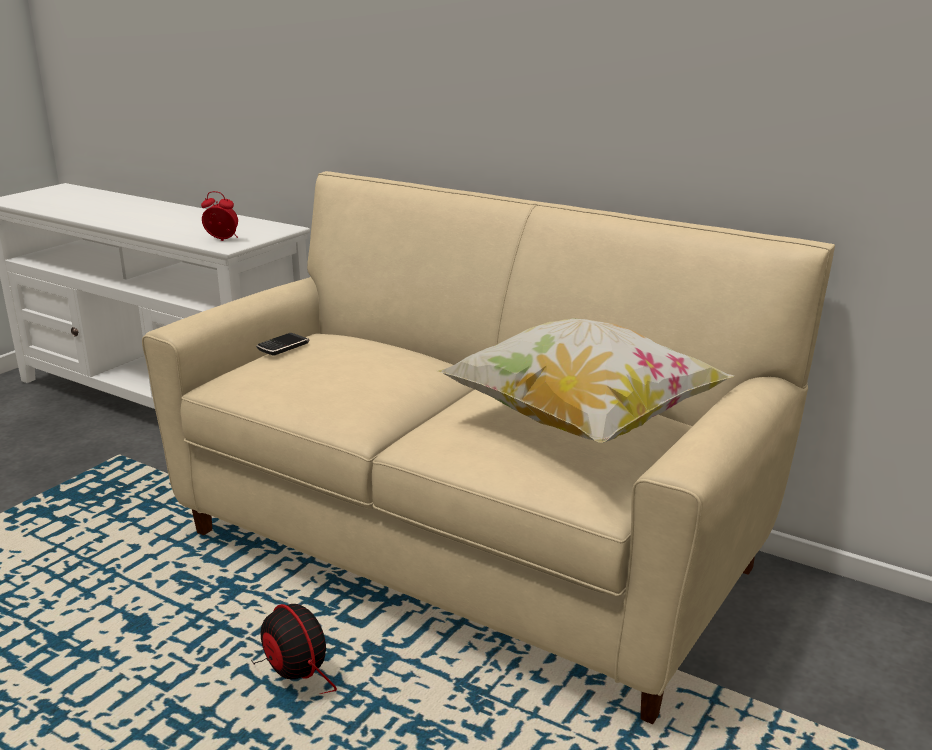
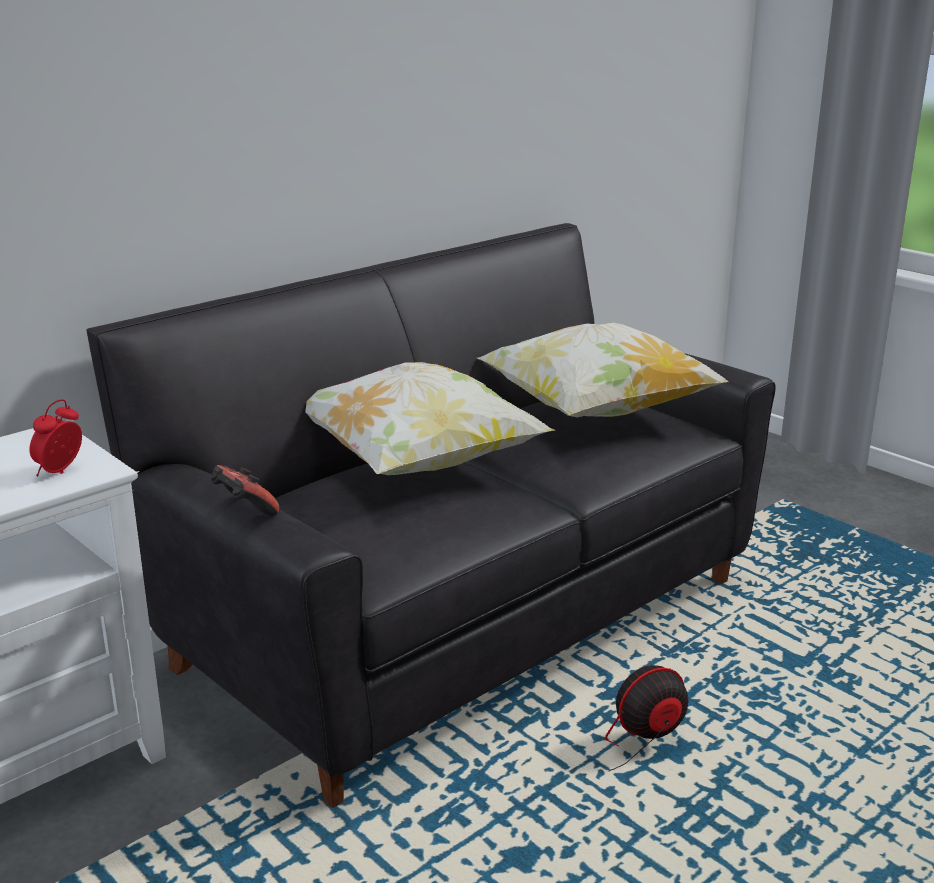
camera: 75 degrees left, 0 degrees up
(221, 300) = (243, 509): none -> game controller
(283, 347) = (324, 520): phone -> none
(408, 363) = (417, 463): none -> pillow
(468, 551) = (466, 623): beige sofa -> black sofa

